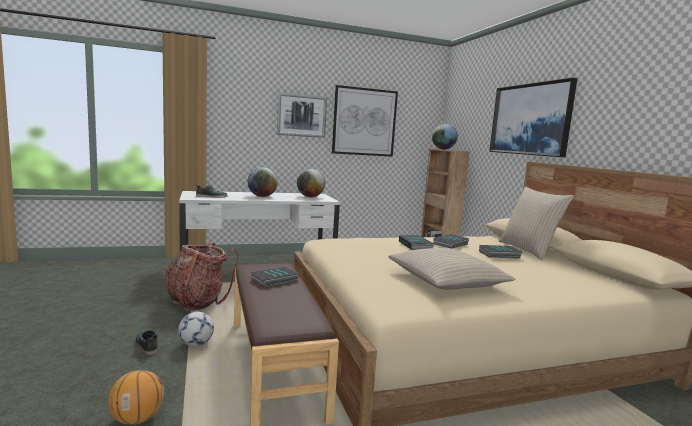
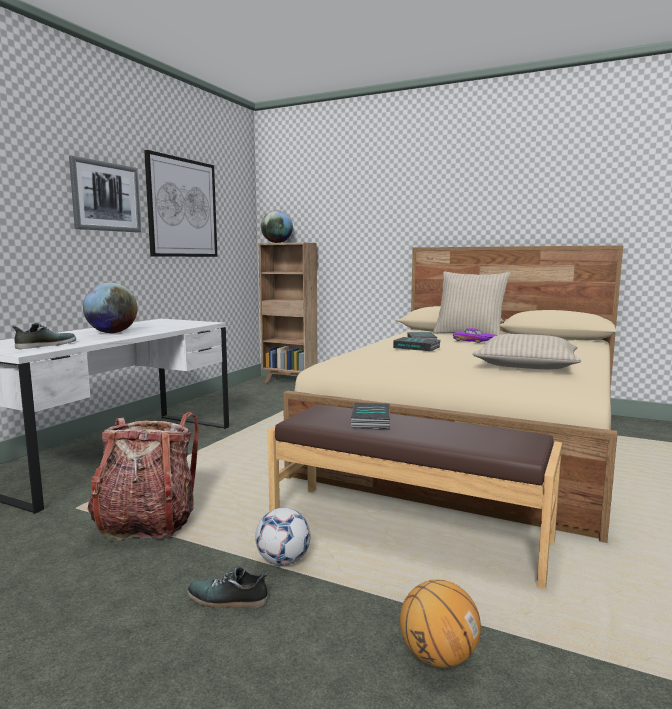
camera: 45 degrees left, 0 degrees up
(310, 197) = (168, 323): globe -> none
(499, 255) = (473, 341): book -> purple toy car
(530, 119) = (404, 202): picture -> none

